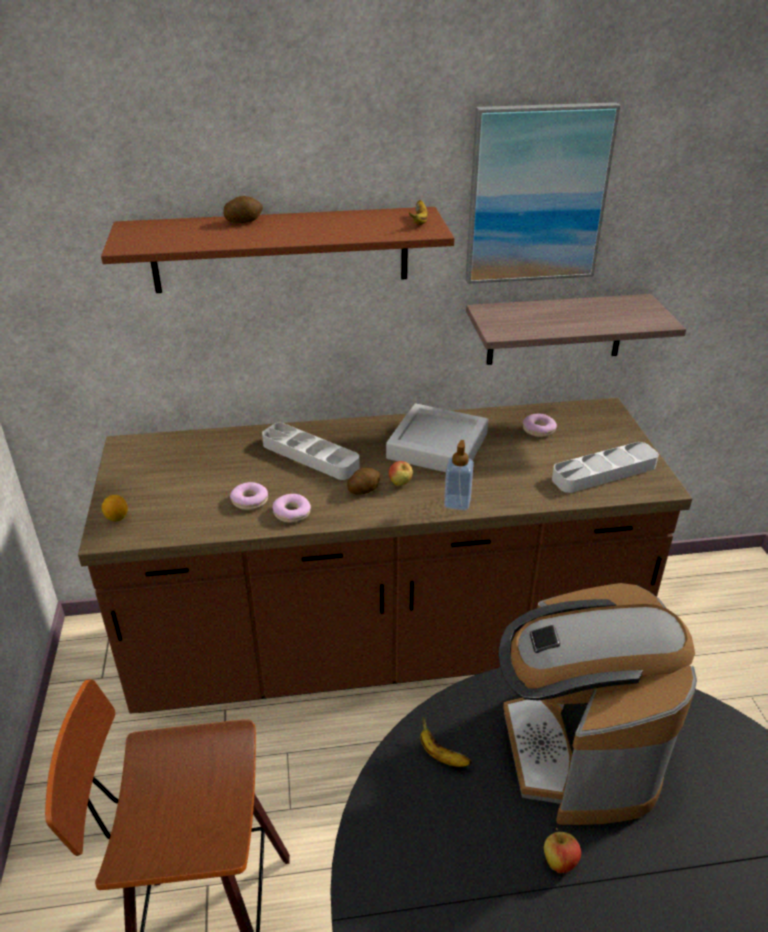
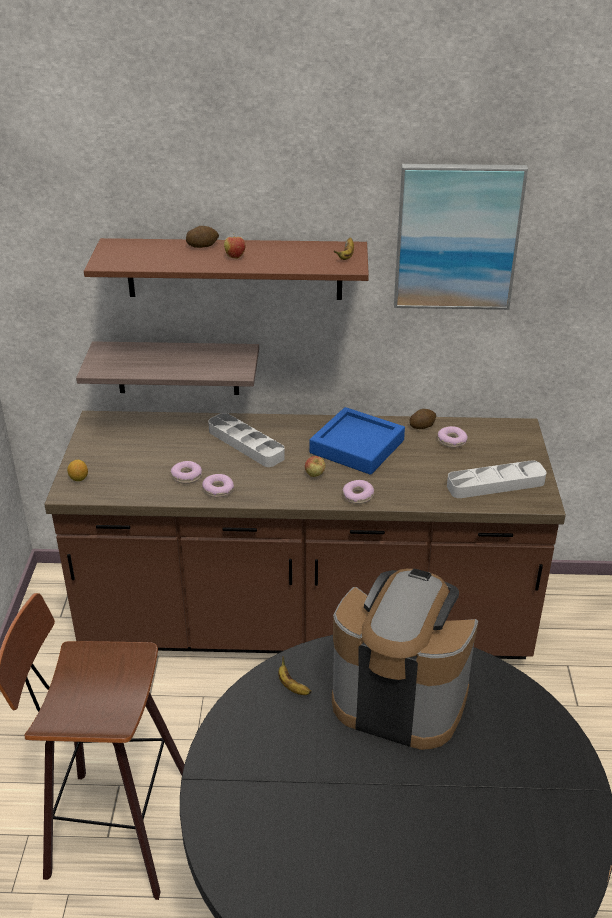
camera: 10 degrees right, 0 degrees up
(364, 489) = (283, 477): potato -> potato (422, 426)
(437, 446) = (357, 447): grey tray -> blue tray
(457, 502) = (358, 496): soap dispenser -> donut
(555, 329) = (477, 352): shelf -> shelf (177, 368)
(559, 862) = (357, 768): apple -> apple (235, 257)
(576, 751) = (398, 698): coffee machine -> coffee machine turned 105 degrees clockwise

